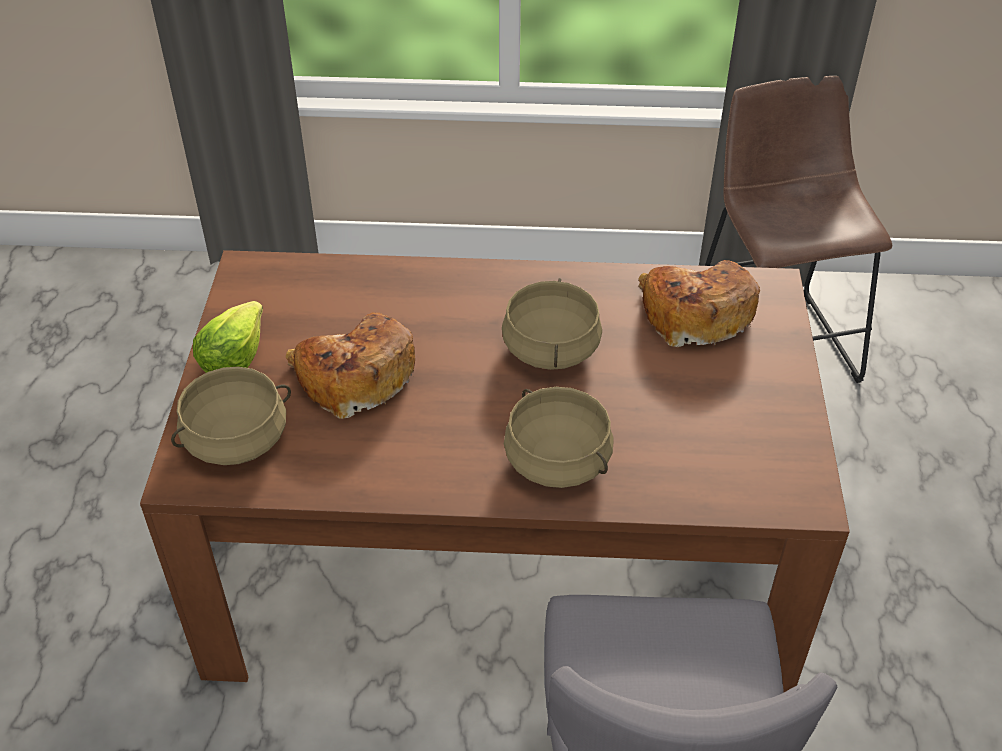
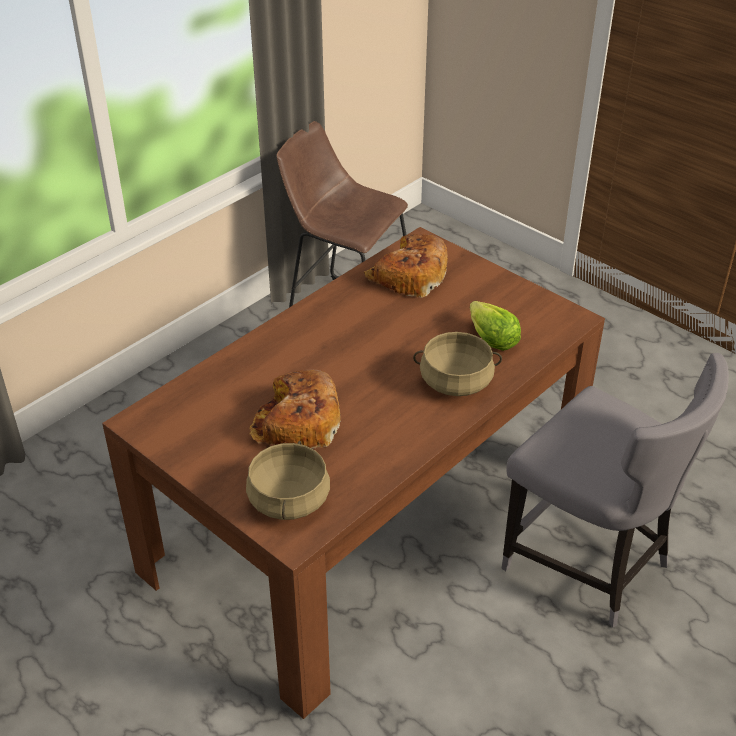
camera: 50 degrees left, 5 degrees down
(233, 357) = (213, 466): lettuce -> lettuce (491, 339)
(552, 348) = (371, 338): beige cooking pot -> none

